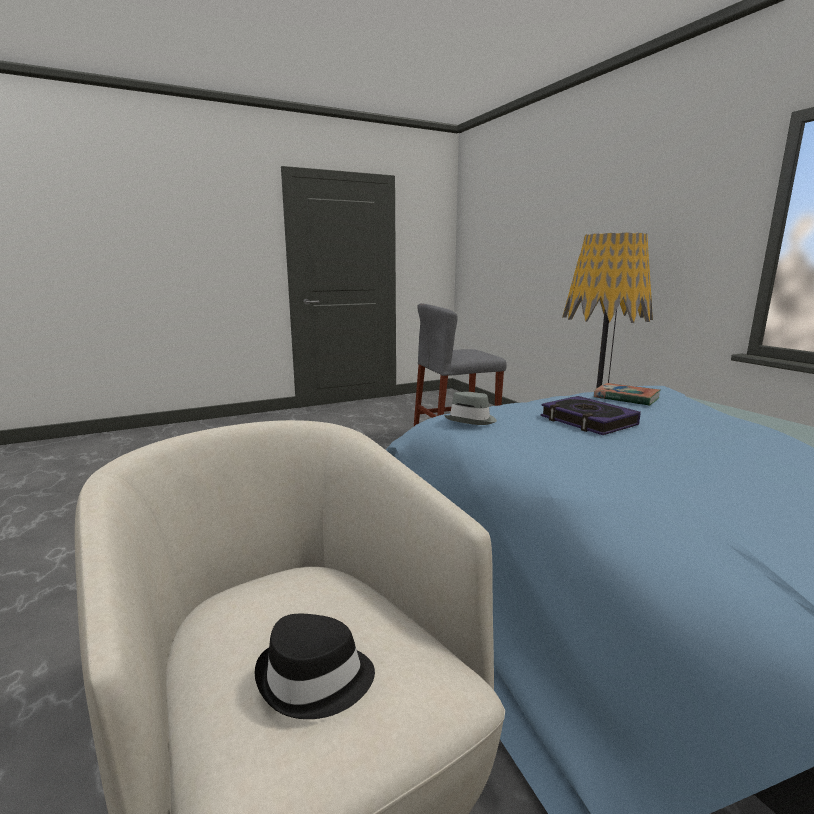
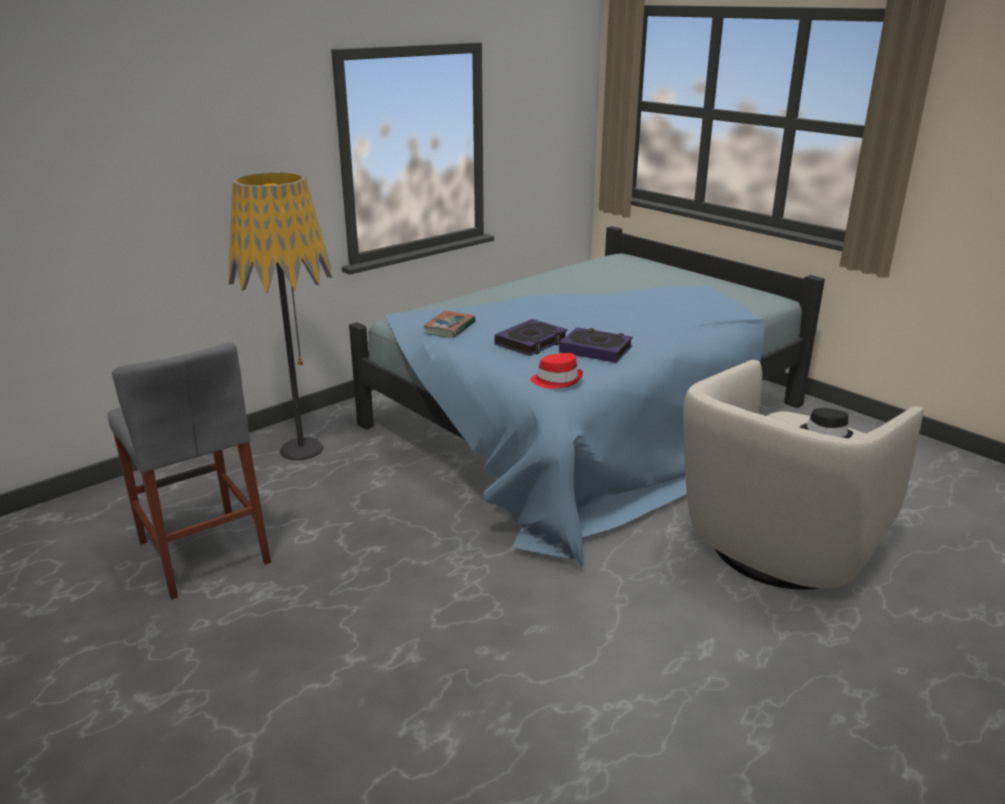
camera: 105 degrees left, 10 degrees up
(471, 420) = (557, 380): grey hat -> red hat
(565, 445) = (595, 350): none -> book

